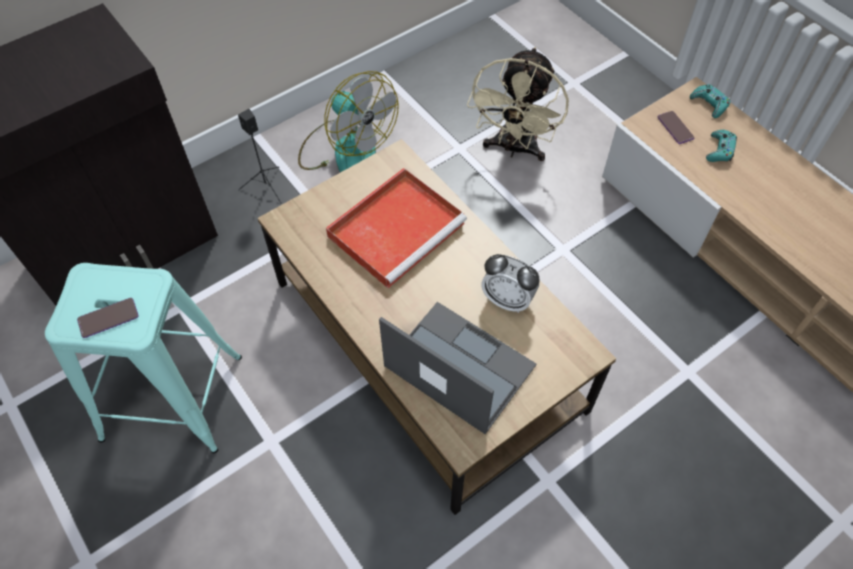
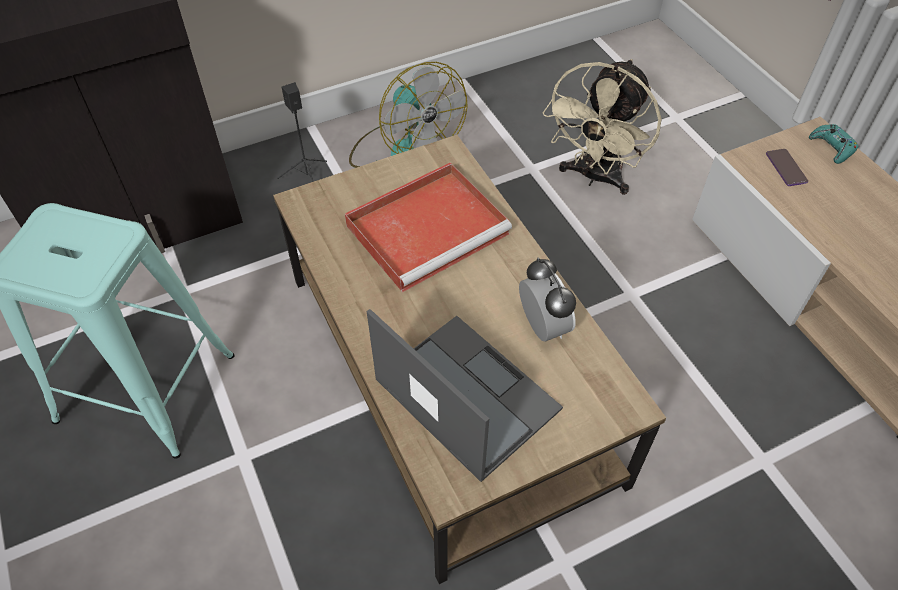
camera: 10 degrees right, 5 degrees down
(108, 318) = (59, 265): phone -> none
(507, 299) = (543, 327): alarm clock -> alarm clock turned 150 degrees counterclockwise
(719, 150) = (838, 199): turquoise game controller -> none

